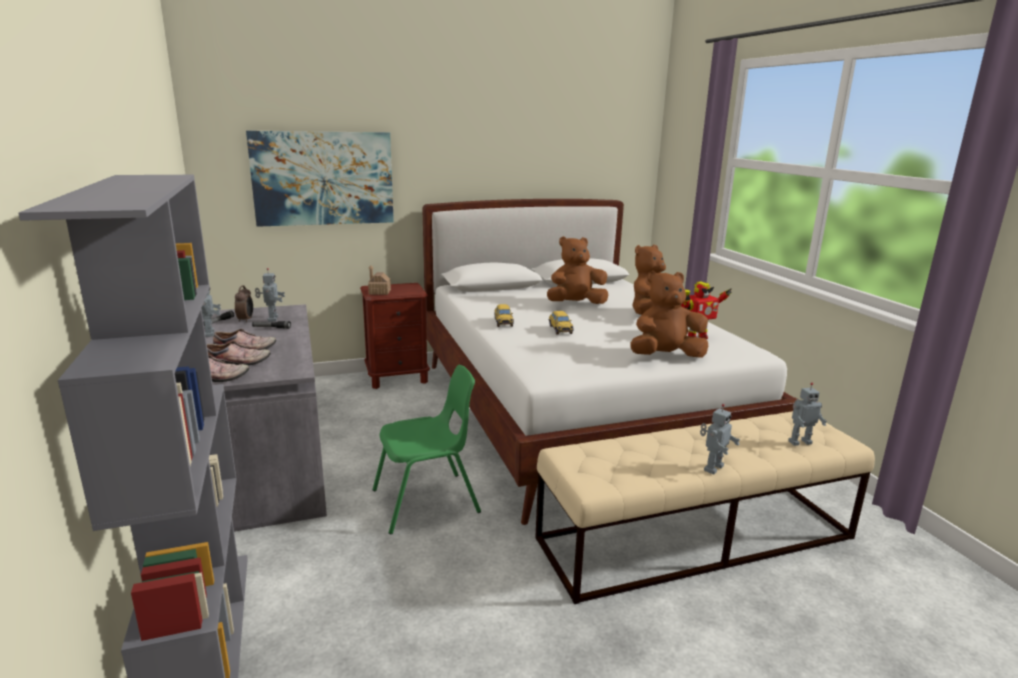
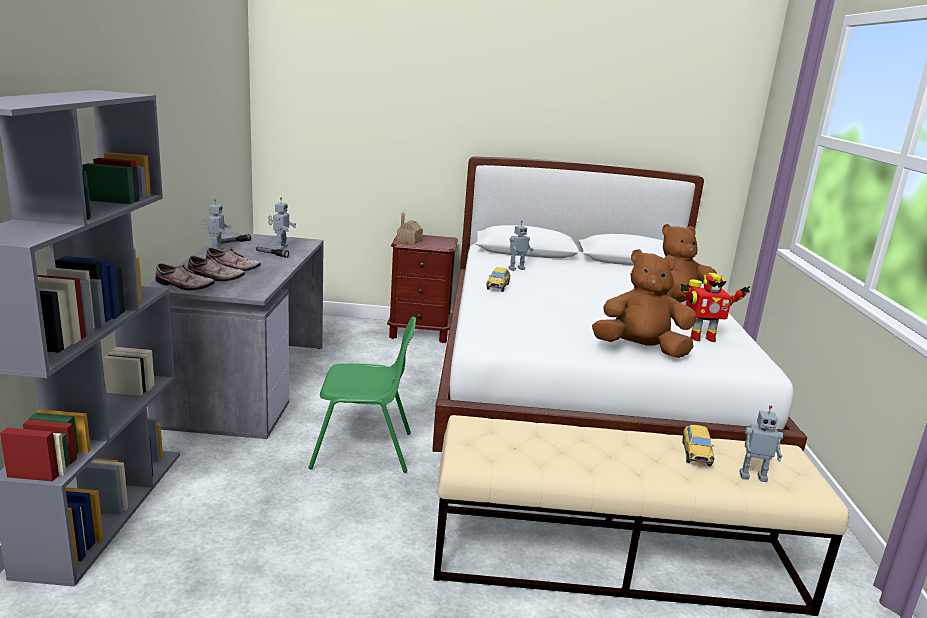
camera: 20 degrees right, 0 degrees up
(246, 320) = (258, 244): alarm clock -> none
(323, 178) = (373, 120): picture -> none
(560, 329) = (549, 303): toy car -> toy car (695, 453)
(575, 304) = (598, 282): brown plush toy -> none
(712, 468) = (616, 475): toy robot -> toy robot (516, 269)

